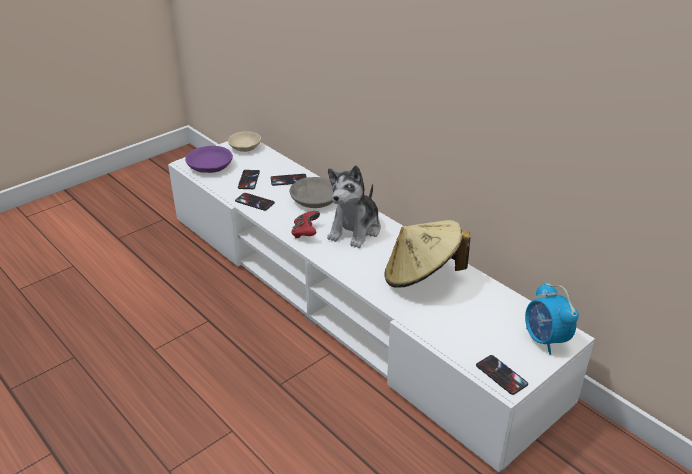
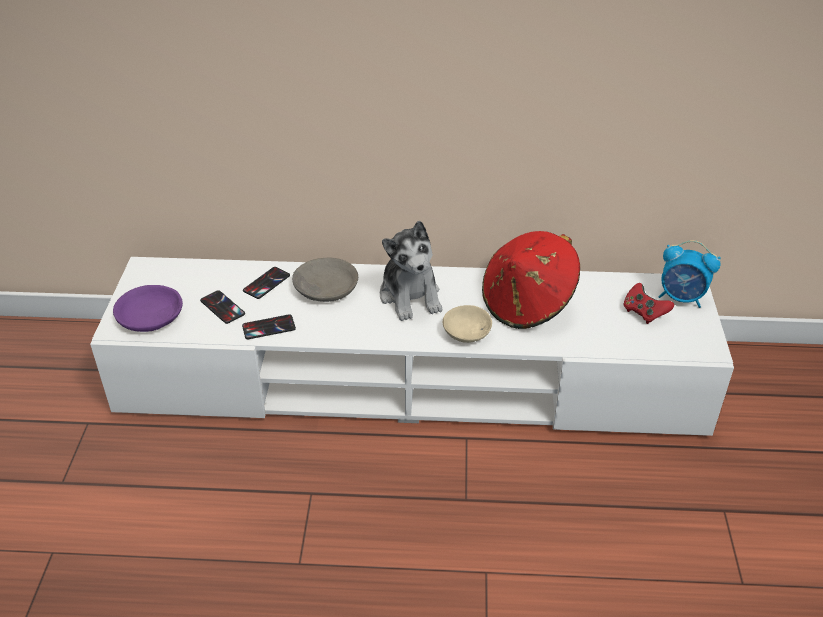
camera: 45 degrees left, 5 degrees up
(245, 147) = (157, 273): beige bowl -> beige bowl (465, 332)
(305, 232) = (370, 327): red game controller -> red game controller (644, 312)
(421, 276) = (528, 304): beige hat -> red hat
(501, 375) = (695, 346): phone -> none

